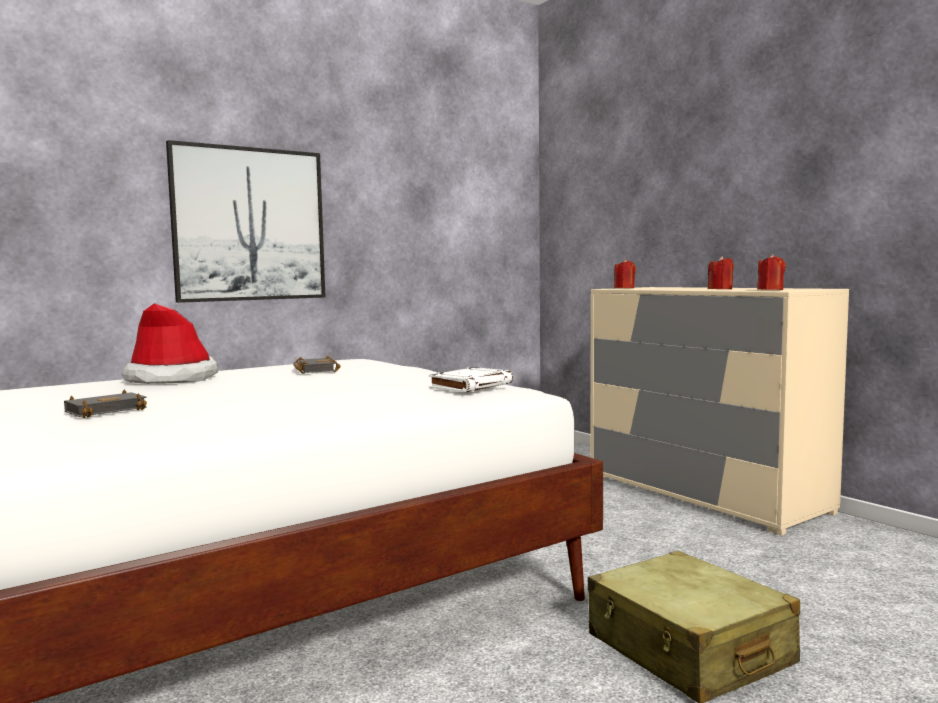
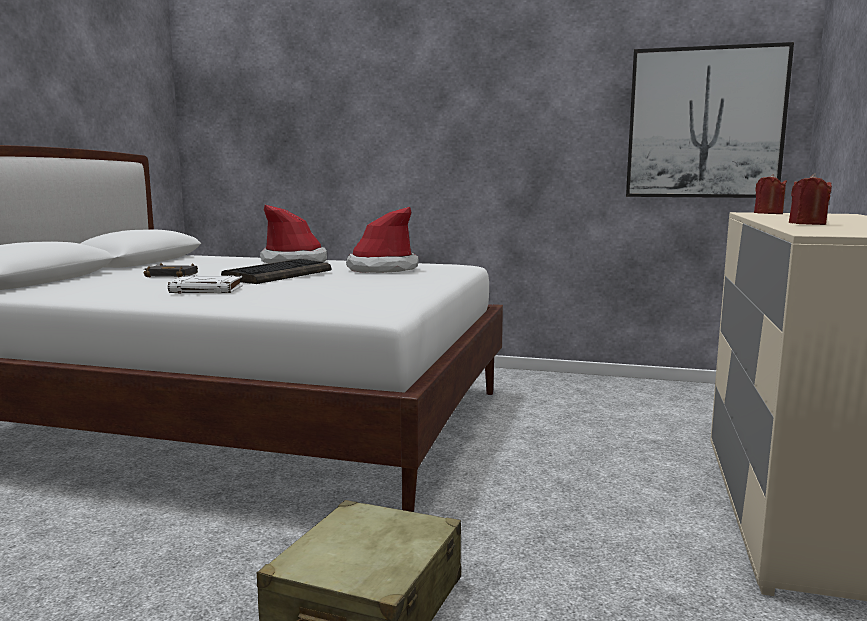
camera: 50 degrees right, 5 degrees up
(249, 224) = (441, 137): picture -> picture (705, 123)
(251, 388) = (278, 274): none -> keyboard
(314, 370) = (382, 269): black book -> hat
(471, 386) = (356, 298): white book -> white book (207, 290)
(770, 290) = (827, 230): red candle -> none

